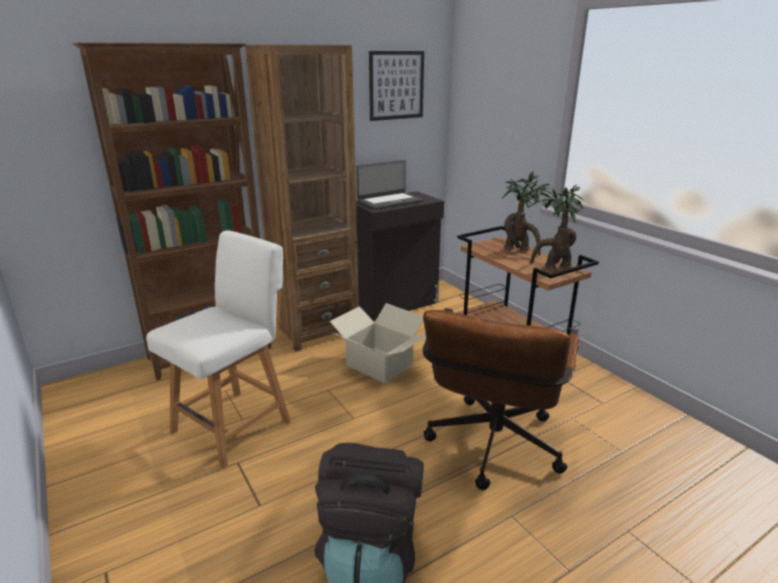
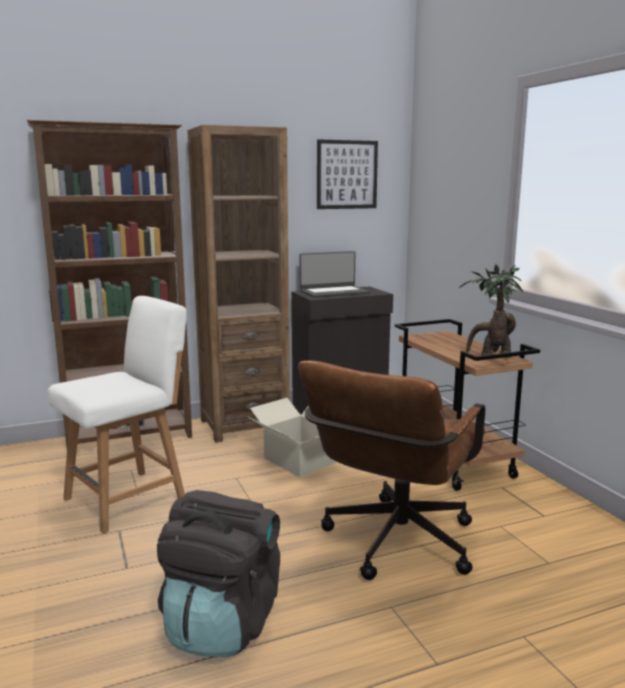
camera: 10 degrees right, 10 degrees down
(520, 250) = (462, 342): potted plant -> none

